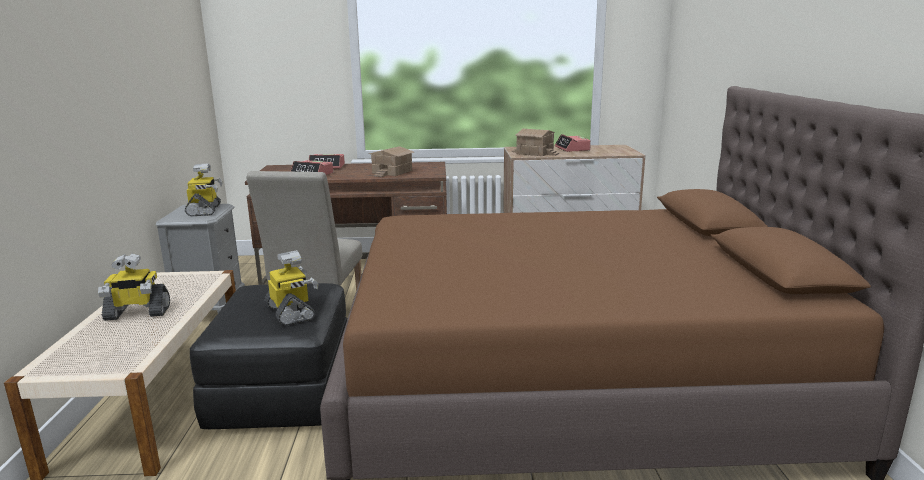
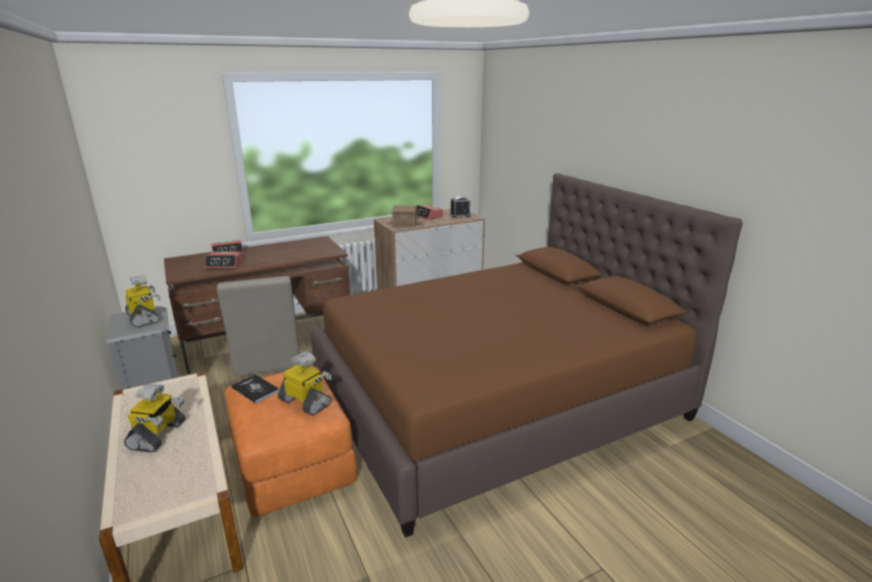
camera: 25 degrees left, 5 degrees up
(137, 313) = (158, 435): toy robot -> toy robot turned 45 degrees counterclockwise
(256, 292) = (255, 389): none -> book
(284, 391) = (293, 464): black ottoman -> orange ottoman
(391, 172) = (295, 253): toy house -> none
(614, 151) = (460, 215): none -> alarm clock

